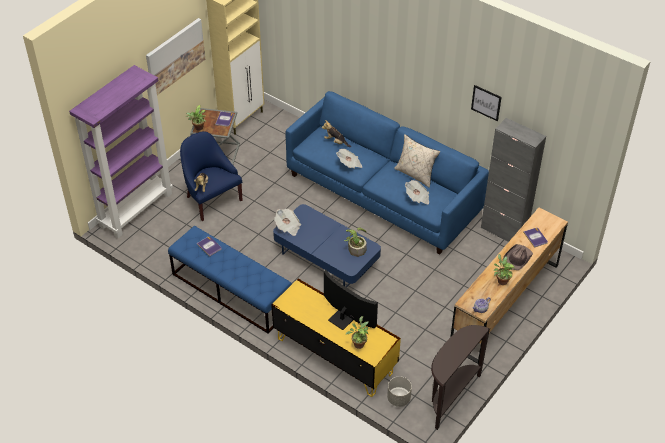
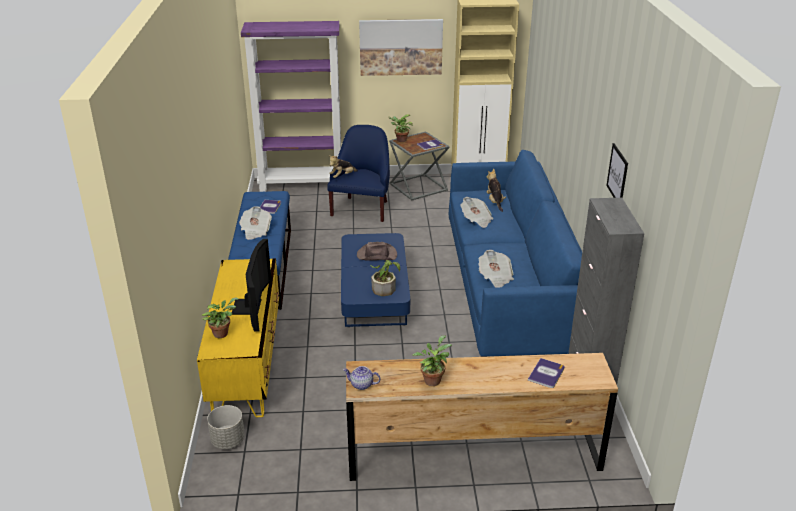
camera: 50 degrees right, 15 degrees down
(288, 227) = (359, 240): newspaper -> newspaper (255, 231)
(415, 174) = (528, 262): beige pillow -> none
(450, 396) = (271, 482): brown console table -> none
(517, 258) = (488, 375): brown hat -> brown hat (376, 255)

